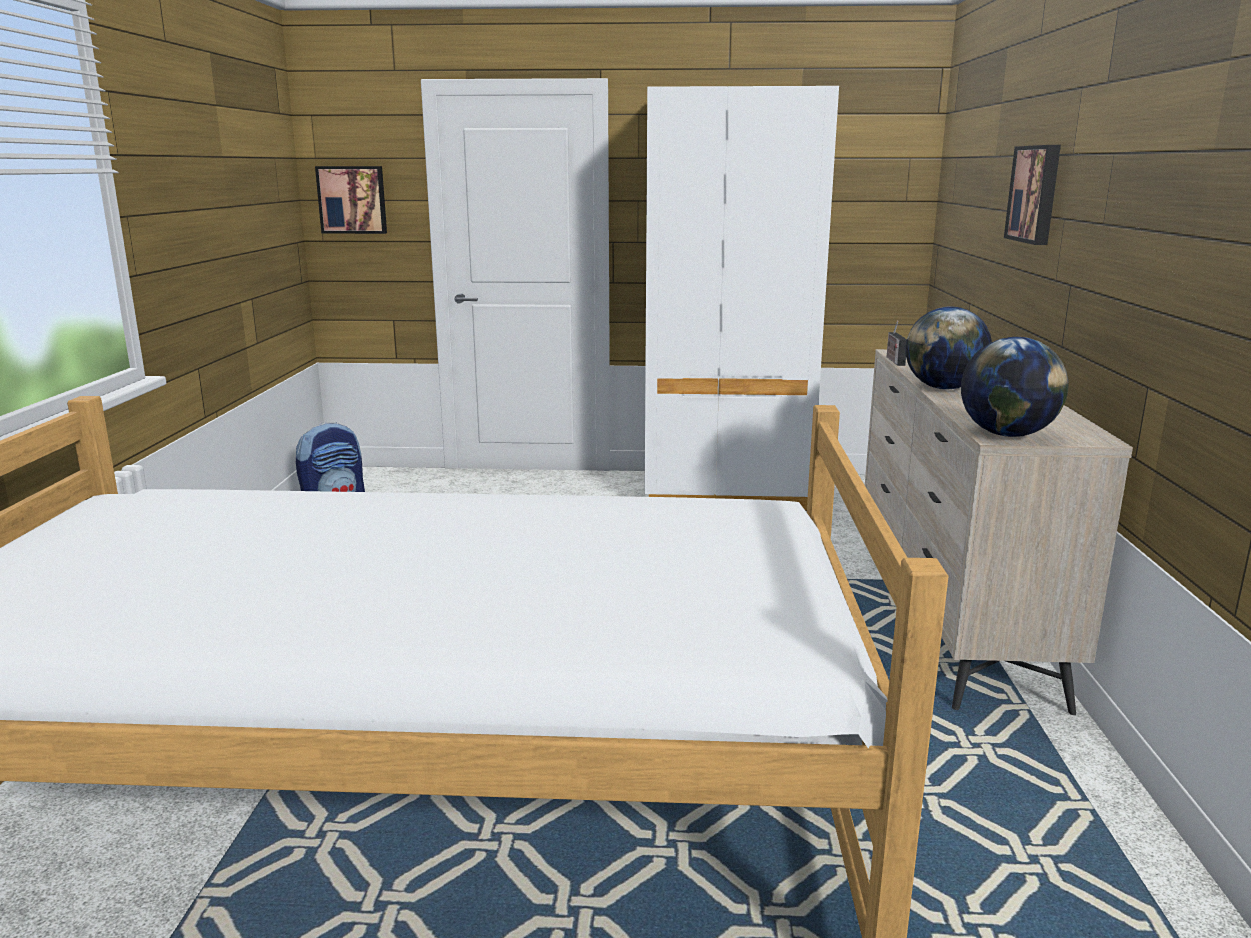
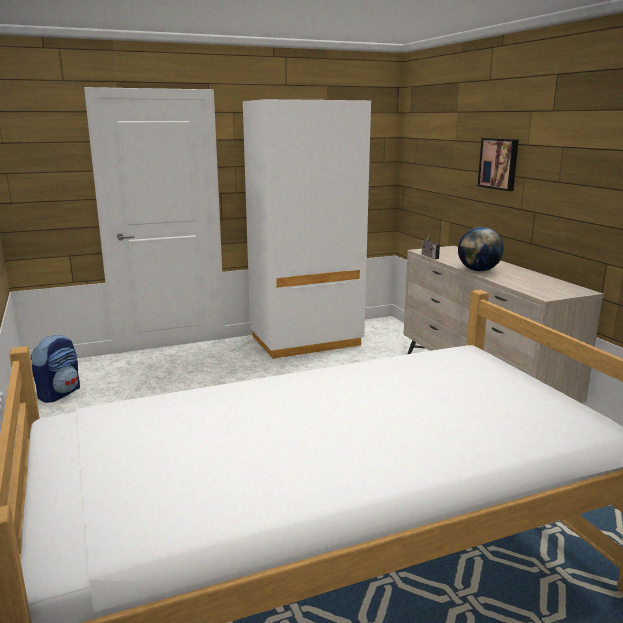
camera: 25 degrees left, 0 degrees up
(352, 200) = (34, 172): picture -> none
(1006, 434) = (547, 294): globe -> none

